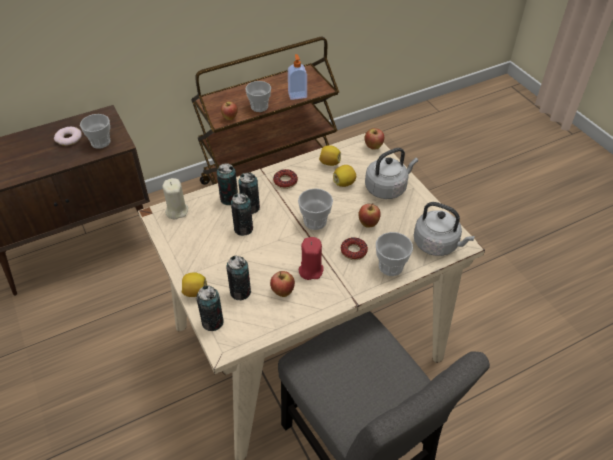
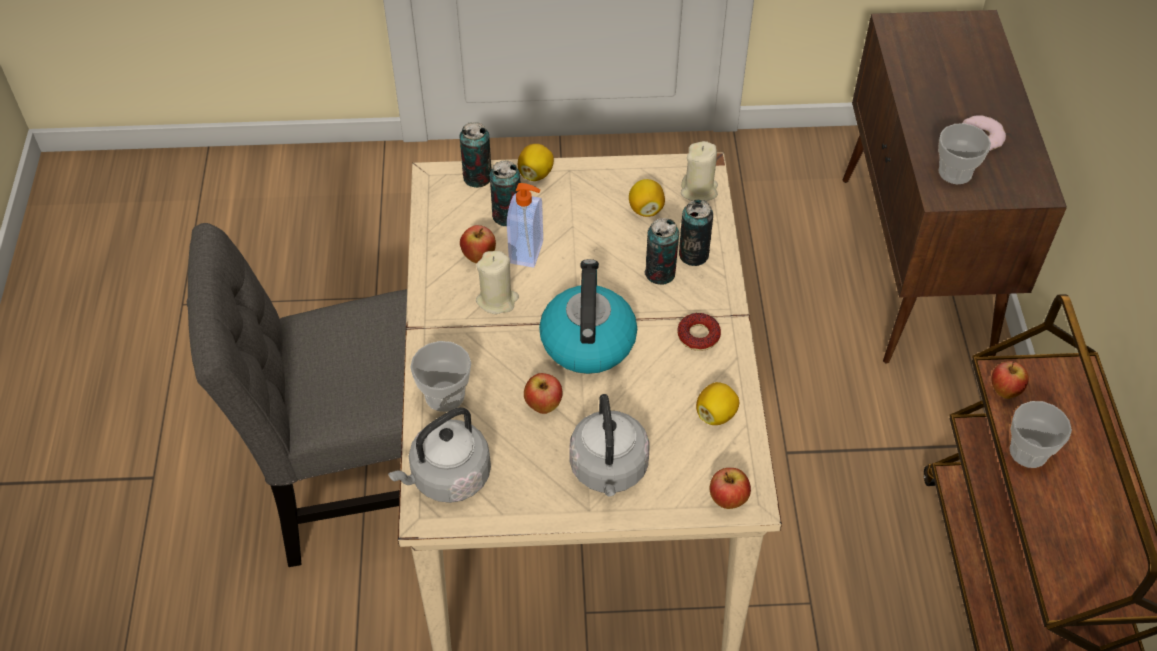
camera: 115 degrees right, 5 degrees up
(243, 229) = (620, 252): can -> none
(297, 95) = (1053, 535): soap dispenser -> soap dispenser (527, 252)
(310, 270) = (497, 300): red candle -> beige candle
(315, 221) = (587, 340): cup -> kettle
(344, 183) = (653, 414): lemon -> lemon (645, 209)
(353, 251) = (500, 363): donut -> none

